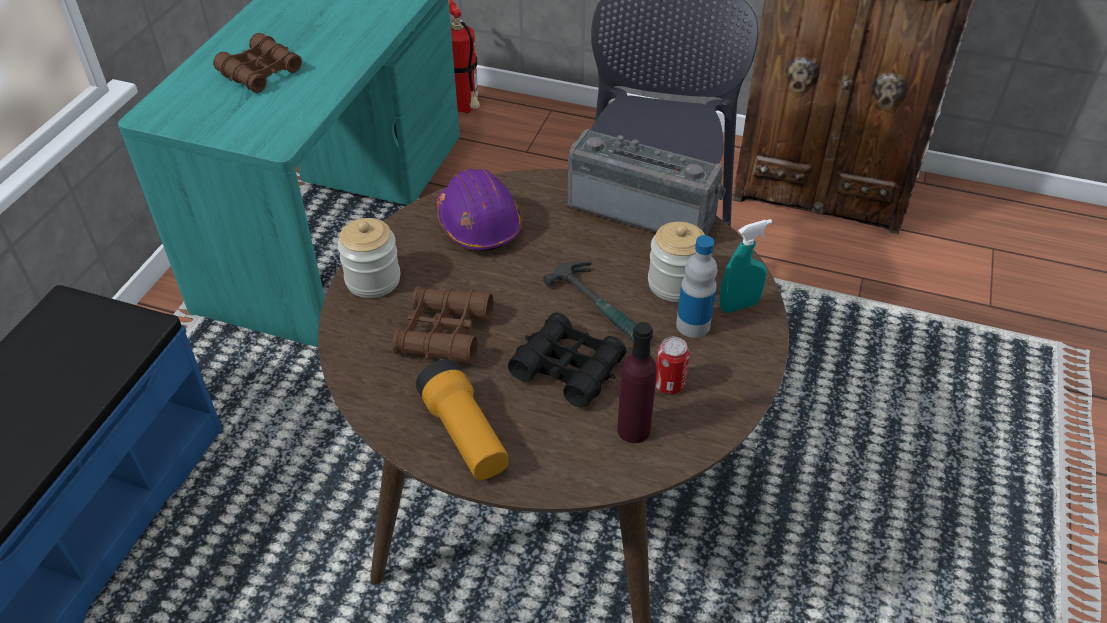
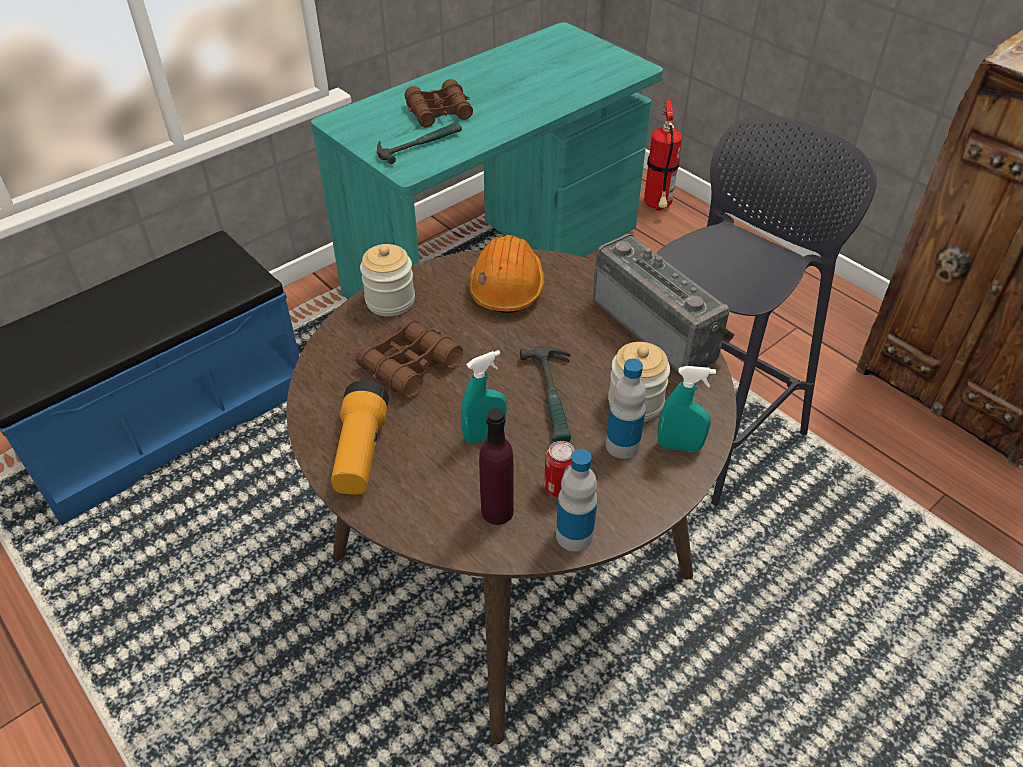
camera: 30 degrees right, 0 degrees up
(267, 113) = (419, 145): none -> hammer
(478, 224) = (507, 288): purple hard hat -> orange hard hat
(568, 368) = (484, 435): black binoculars -> turquoise spray bottle
(714, 419) = (574, 535): none -> bottle

